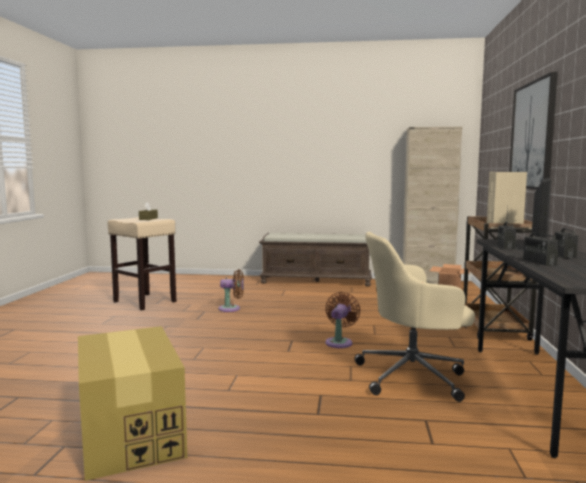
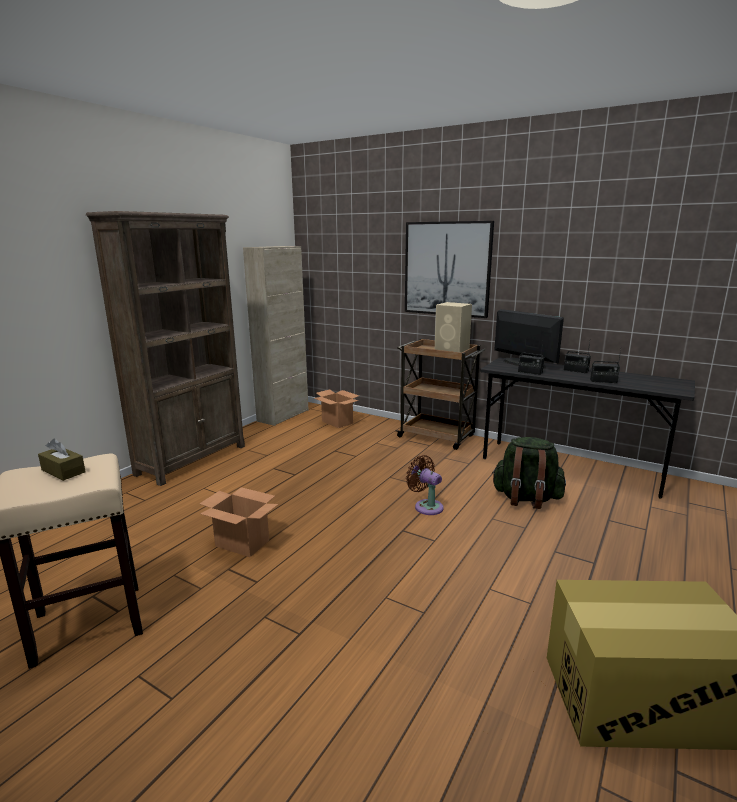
camera: 65 degrees left, 10 degrees up
(232, 309) = (241, 543): brown fan -> cardboard box
(317, 281) = (193, 459): brown bench -> brown bookcase
(413, 376) = (526, 499): beige office chair -> green backpack

